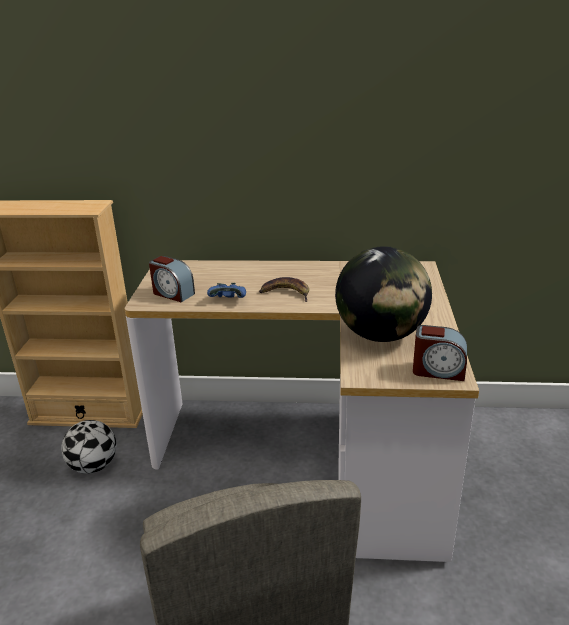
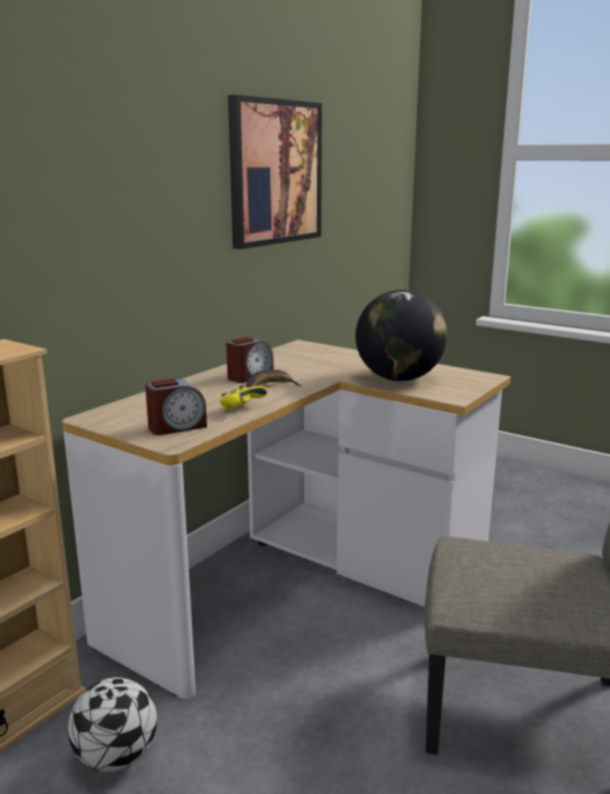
camera: 60 degrees left, 10 degrees down
(229, 300) = (242, 409): blue game controller -> yellow game controller
(422, 92) = (275, 172): none -> picture
(438, 371) = (474, 378): alarm clock -> alarm clock (249, 376)

